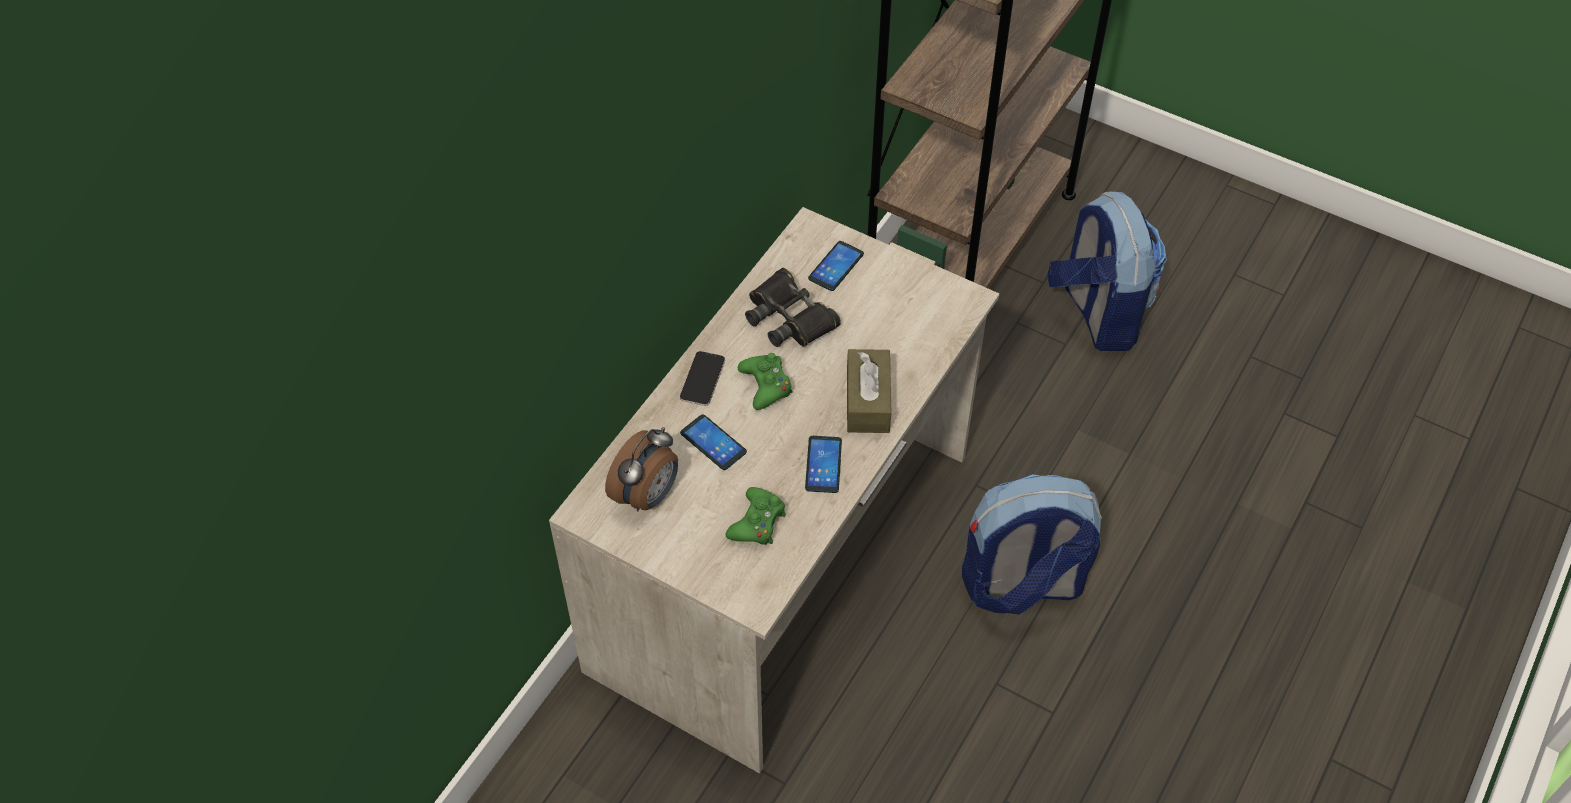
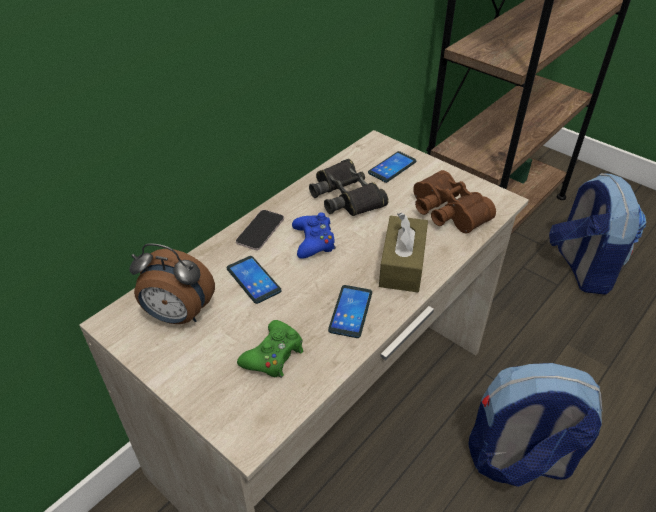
camera: 10 degrees right, 10 degrees down
(648, 495) = (178, 316): alarm clock -> alarm clock turned 60 degrees clockwise
(766, 385) = (314, 241): green game controller -> blue game controller
(907, 327) = (445, 213): none -> brown binoculars

